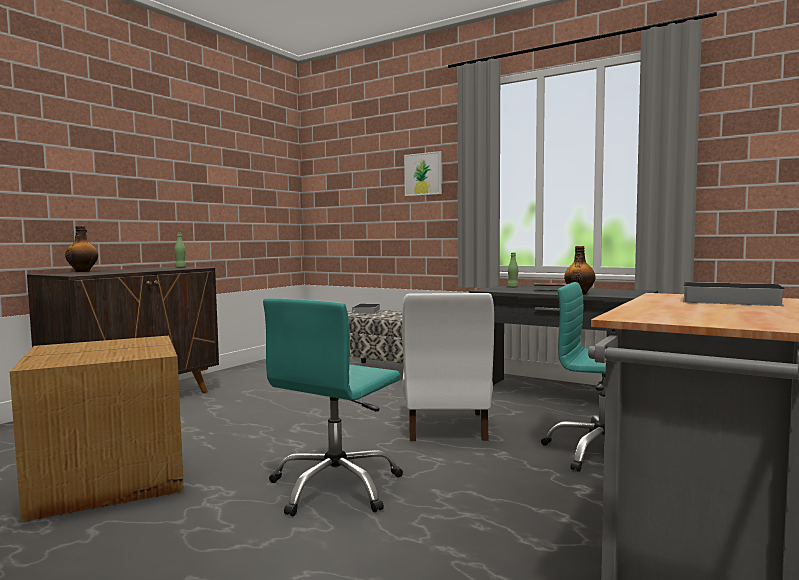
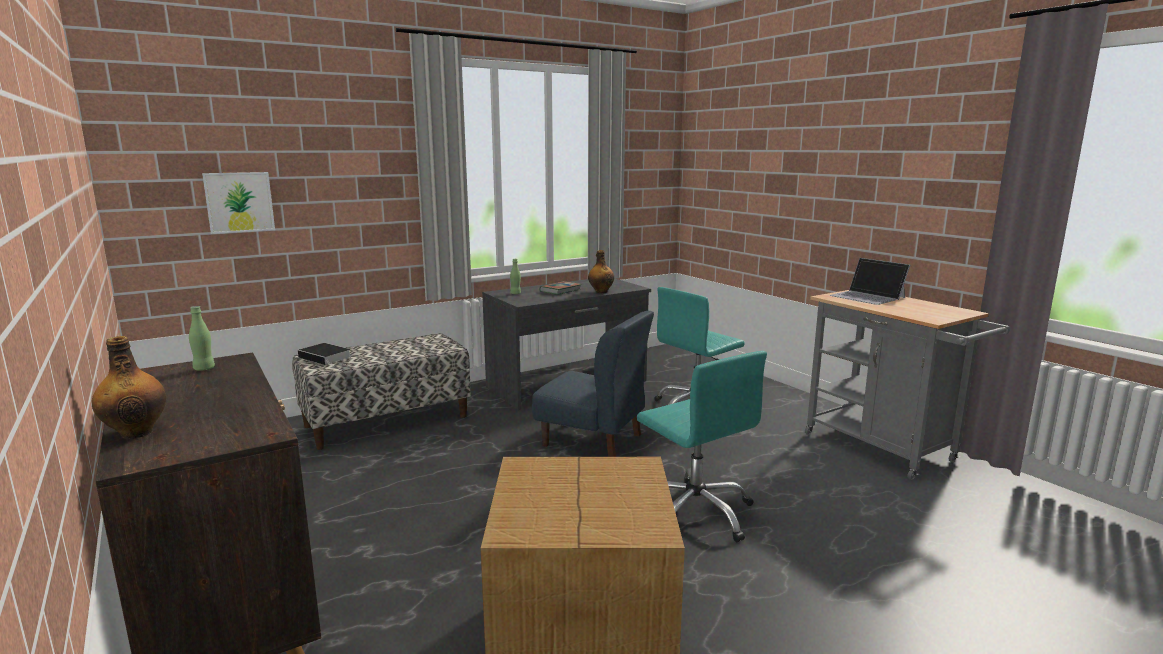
camera: 65 degrees left, 10 degrees up
(423, 174) = (354, 164): picture -> picture (239, 202)
(446, 426) = (593, 440): white chair -> blue chair
(726, 301) = (867, 296): book -> laptop

